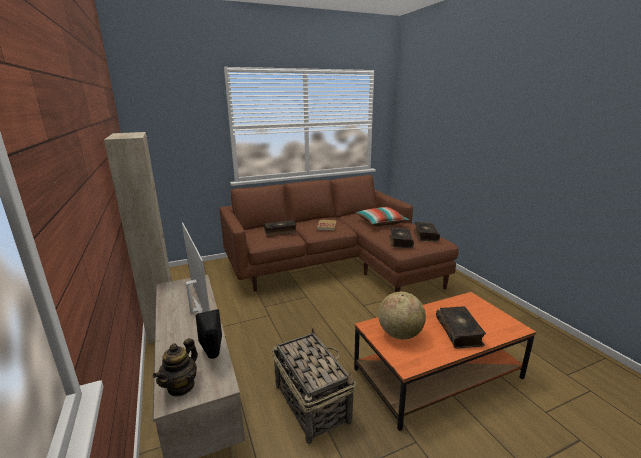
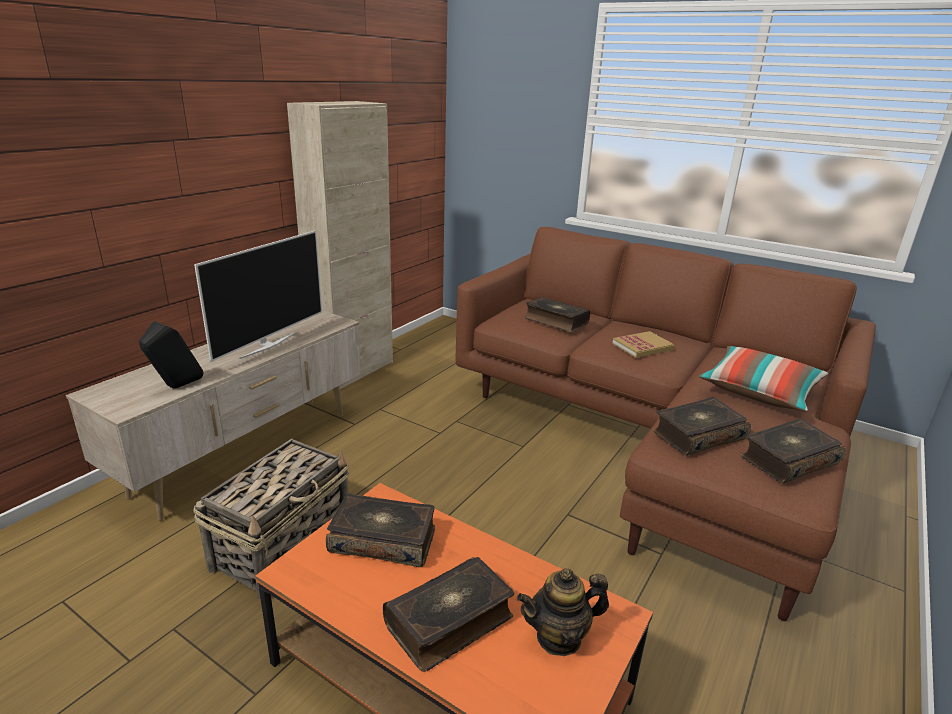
camera: 55 degrees right, 5 degrees up
(181, 386) = (118, 389): teapot -> teapot (559, 637)
(400, 334) = (383, 540): globe -> book

